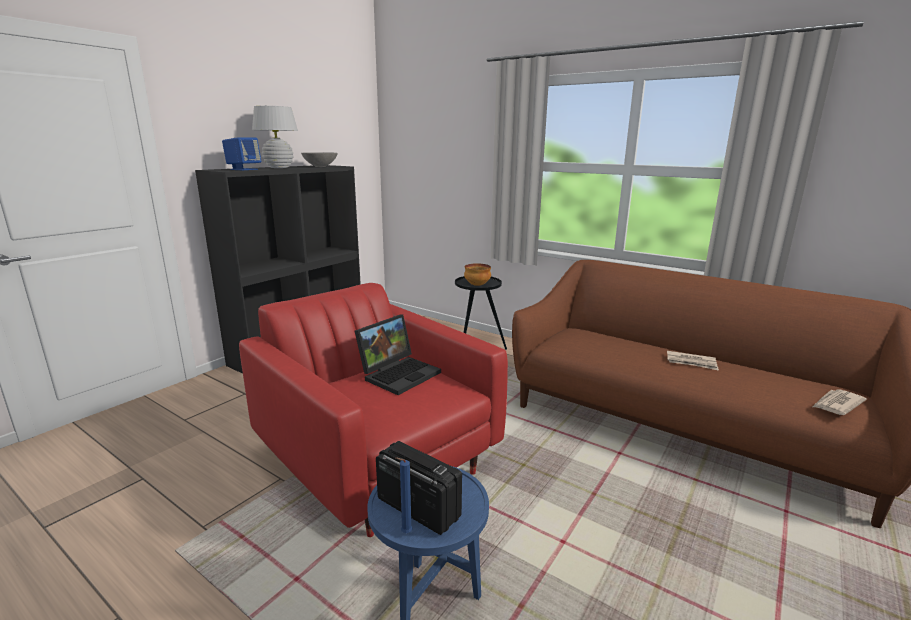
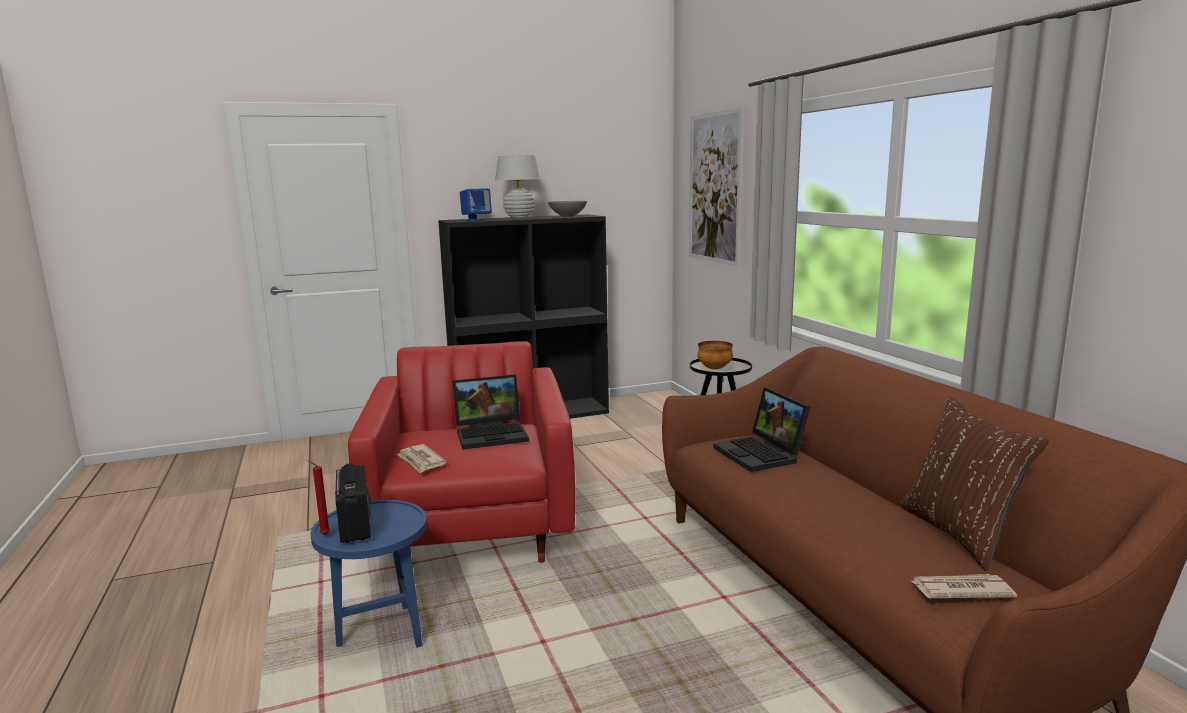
camera: 35 degrees right, 5 degrees down
(404, 533) = (323, 535): blue candle -> red candle
(435, 144) = (715, 188): none -> picture
(600, 343) = (762, 454): none -> laptop
(691, 362) = (841, 498): newspaper -> newspaper (421, 461)
(771, 368) = (960, 533): none -> brown pillow

